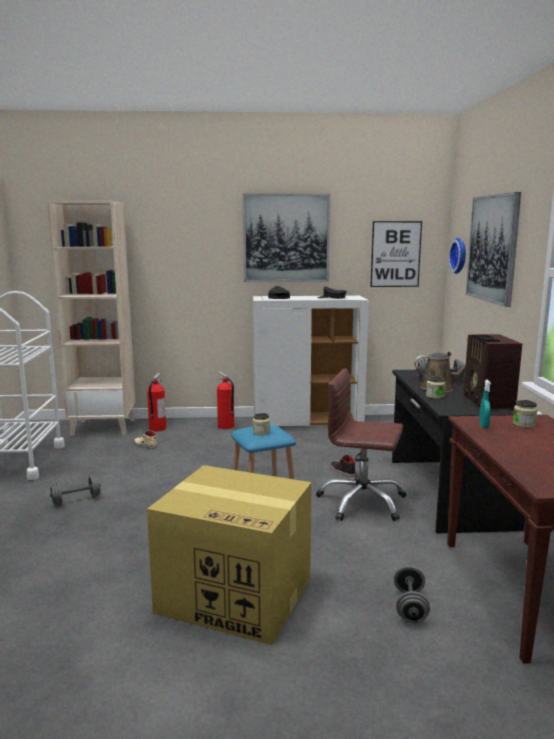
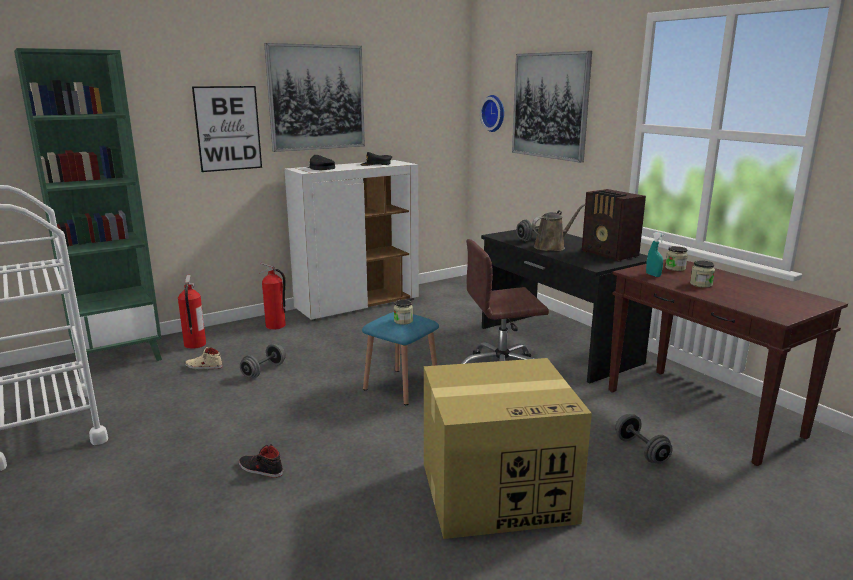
camera: 30 degrees left, 5 degrees up
(76, 500) = (198, 451): grey dumbbell -> grey dumbbell (264, 371)
(104, 427) = (119, 357): beige bookcase -> green bookcase
(342, 471) = (449, 347): black shoe -> black shoe (260, 469)
(395, 254) = (425, 113): picture -> picture (228, 128)
(435, 396) = (561, 255): jar -> jar (701, 284)

